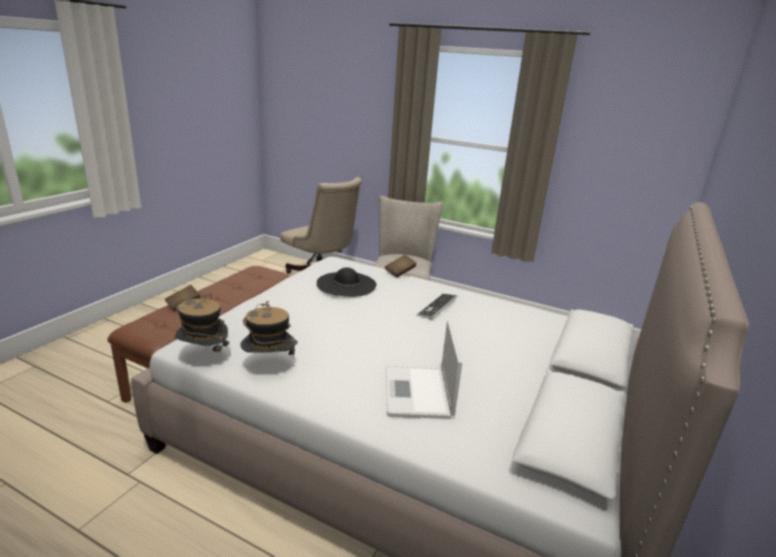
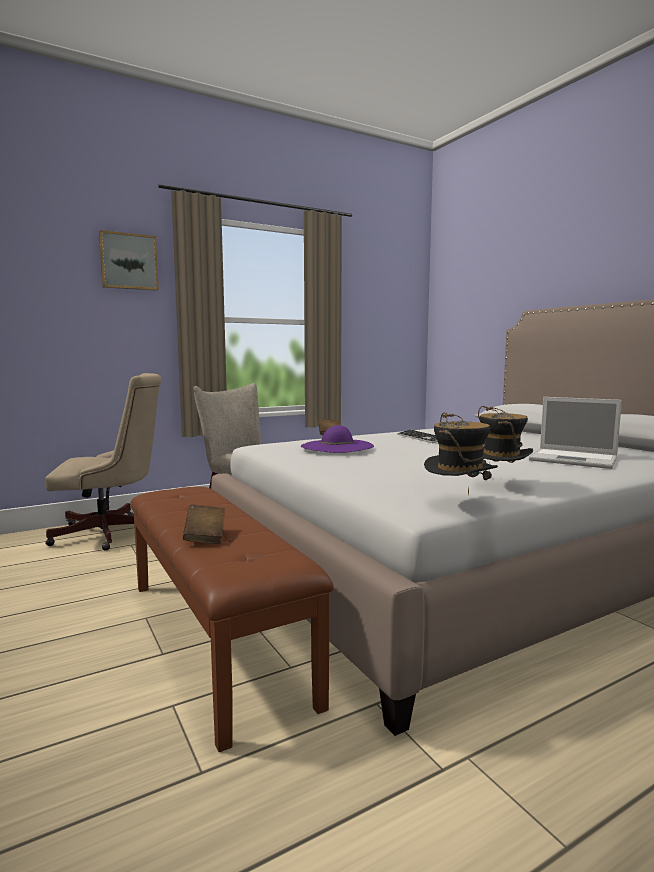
camera: 55 degrees left, 15 degrees down
(346, 284) = (337, 446): black hat -> purple hat
(371, 87) = (128, 261): none -> picture

